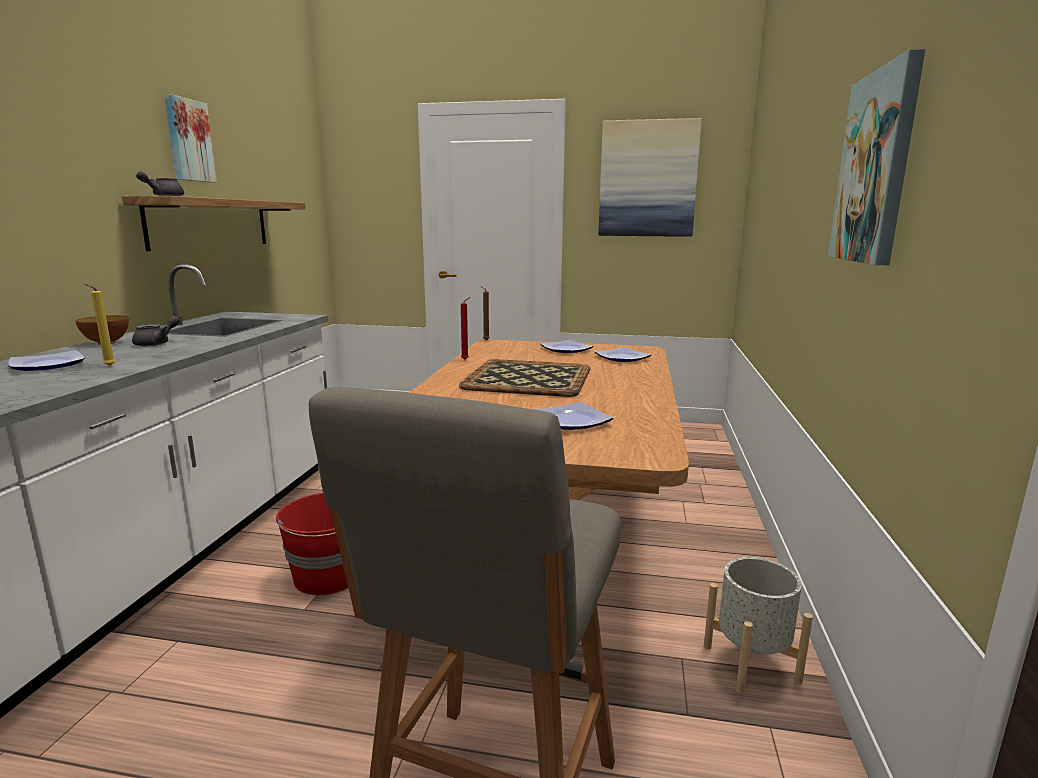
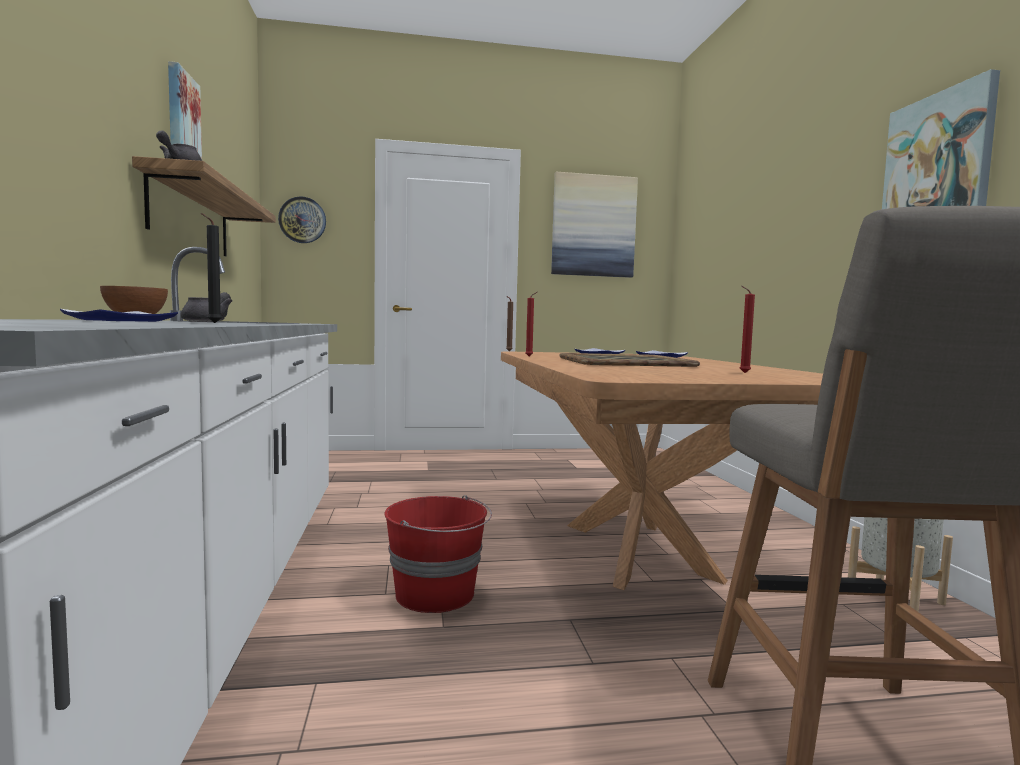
camera: 20 degrees left, 10 degrees down
(107, 366) = (212, 323): yellow candle -> black candle
(357, 191) = (302, 220): none -> wall clock
(572, 420) = (743, 373): plate -> red candle

